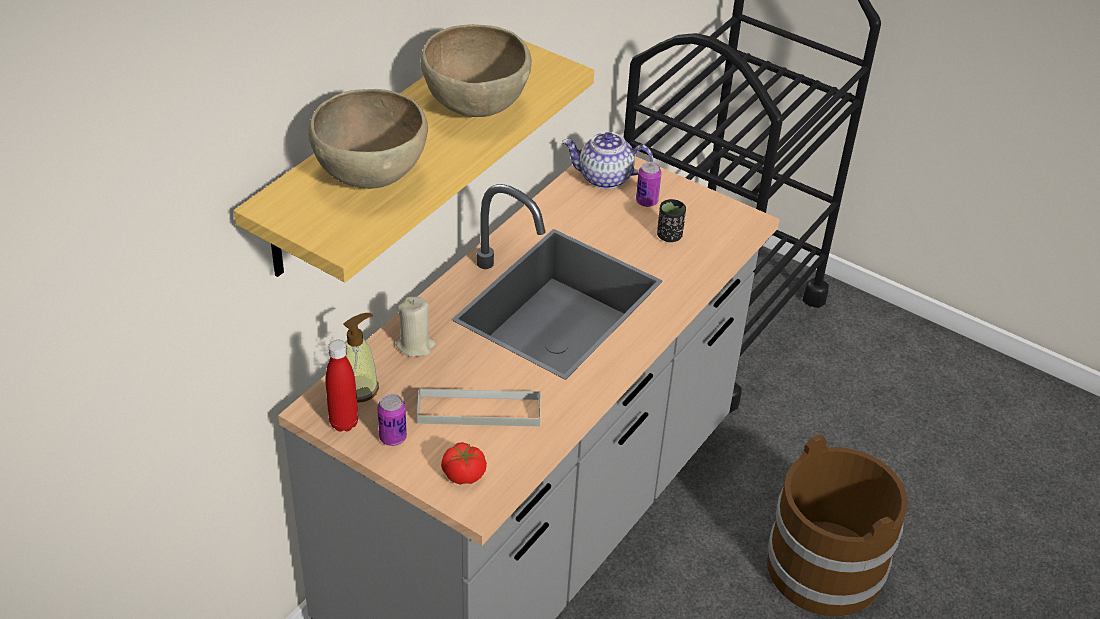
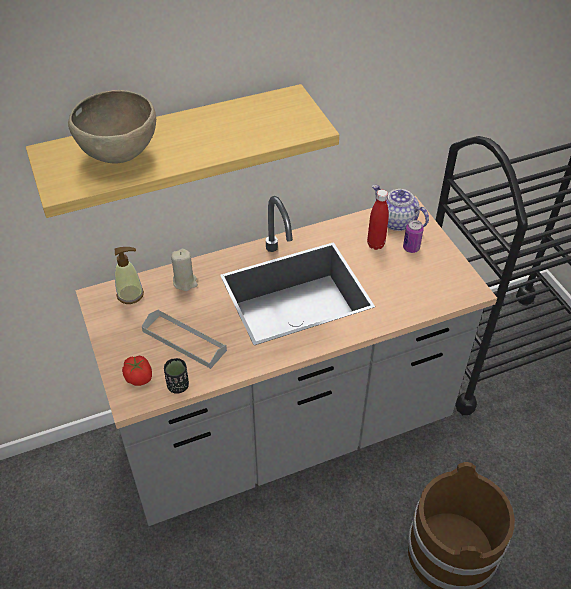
camera: 35 degrees right, 5 degrees up
(344, 423) = (104, 312): red bottle -> red bottle (375, 244)
(393, 437) = (121, 334): can -> none
(475, 109) = (231, 133): brown bowl -> none
(669, 236) = (406, 278): black cup -> black cup (178, 386)

